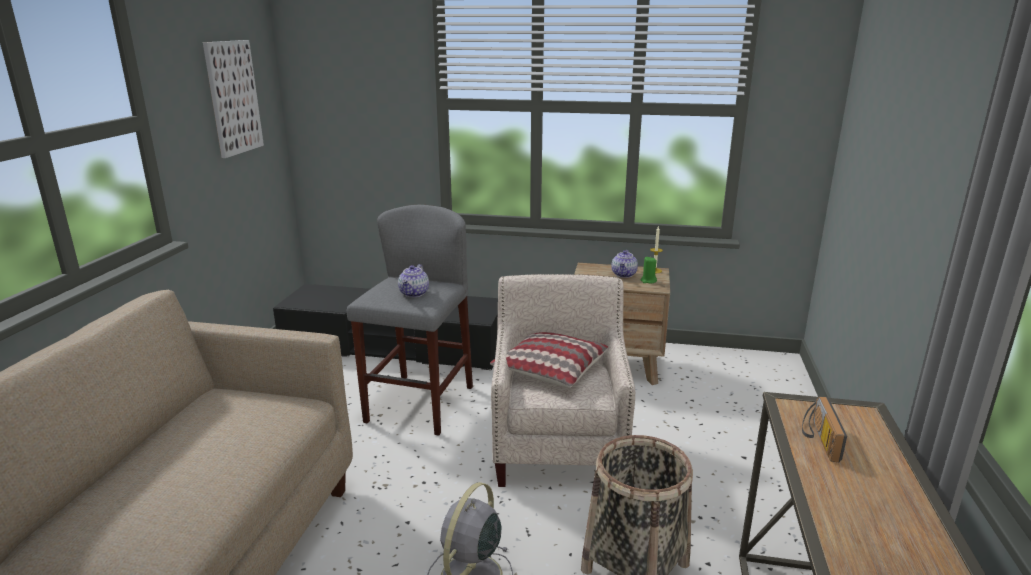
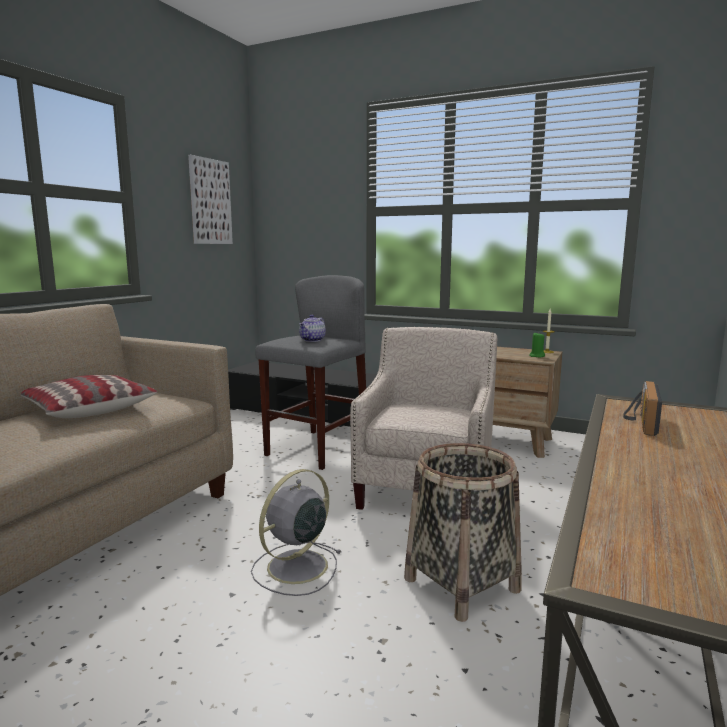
camera: 15 degrees right, 10 degrees down
(549, 369) = (418, 407): pillow -> pillow (88, 408)
(624, 274) = (516, 352): teapot -> none

